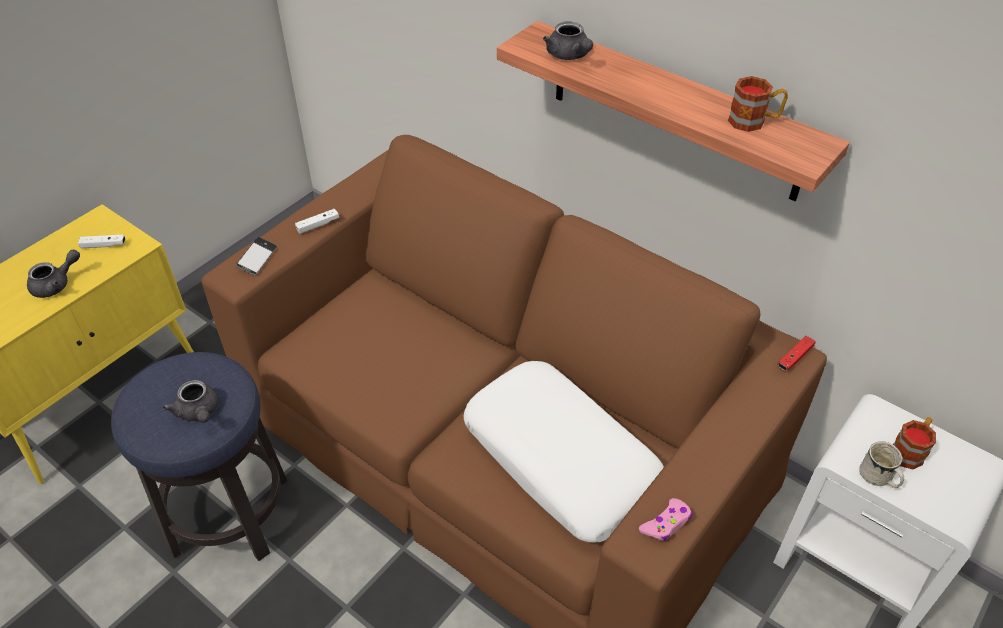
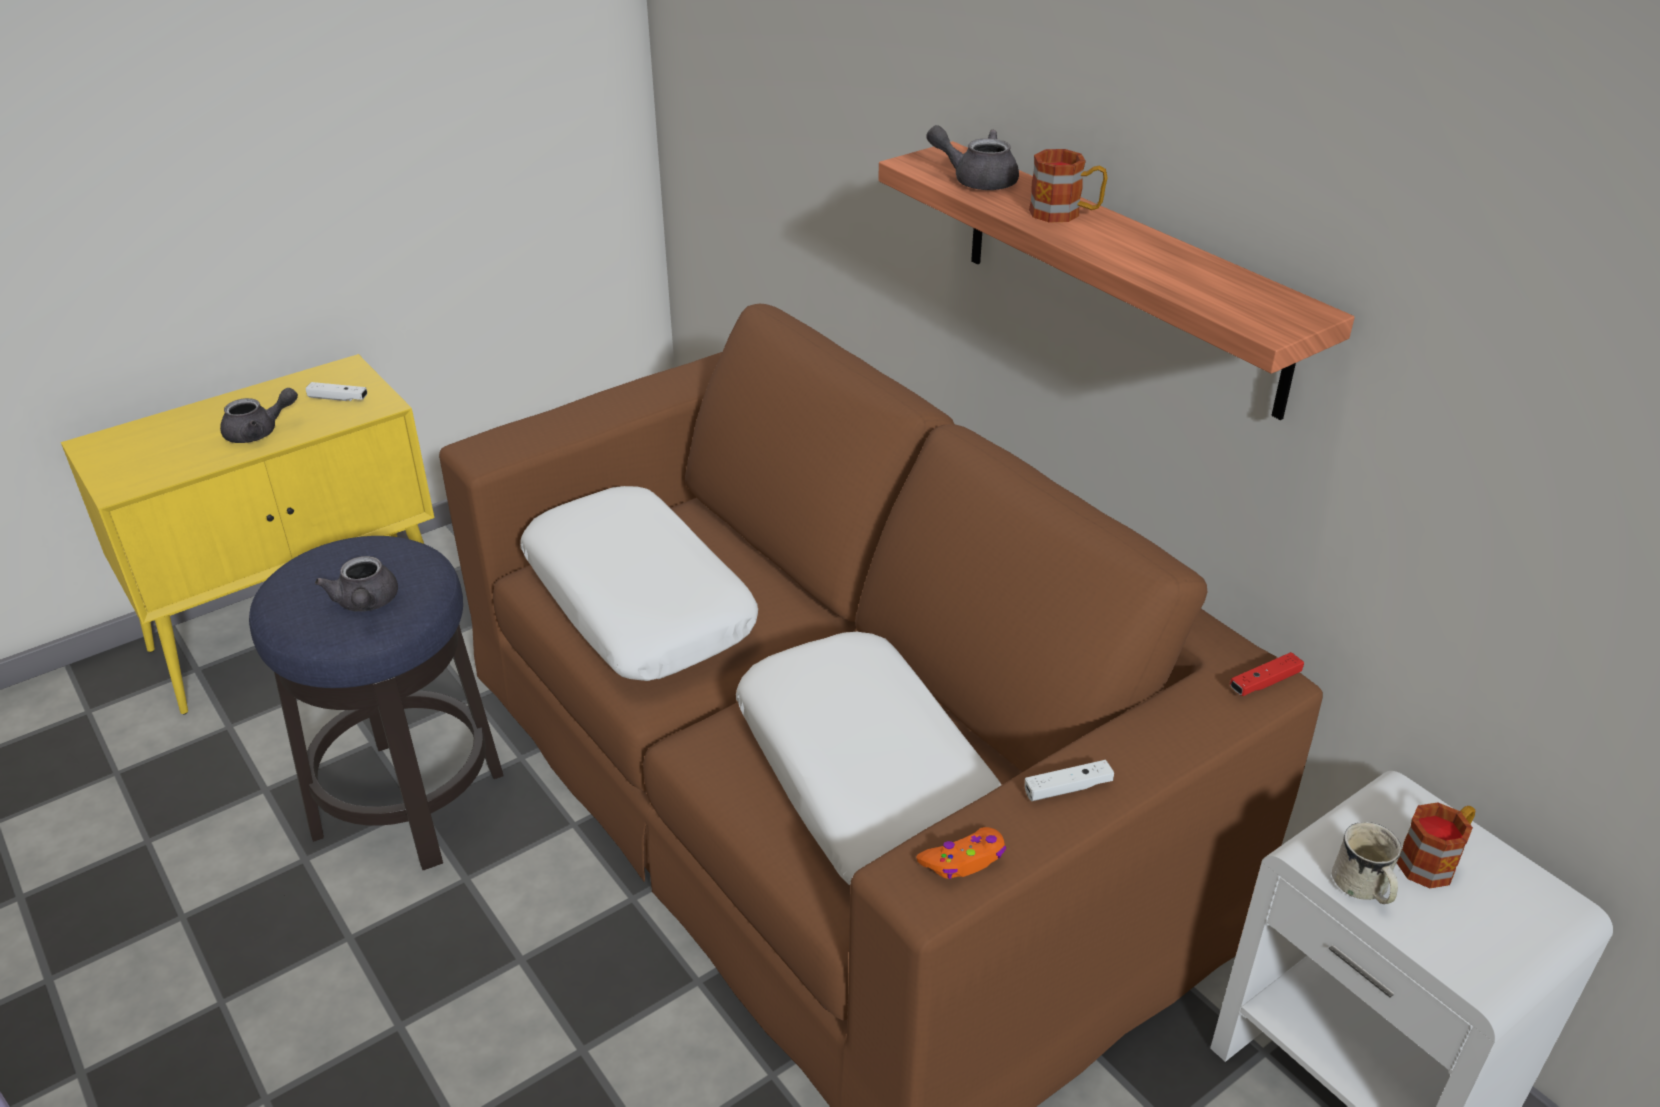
camera: 15 degrees right, 10 degrees down
(257, 259) = (521, 437): phone -> none
(318, 225) = (619, 410): white game controller -> white game controller (1067, 788)
(368, 359) = (640, 603): none -> white pillow
(569, 56) = (976, 180): grey teapot -> grey teapot turned 120 degrees clockwise
(666, 524) = (964, 860): pink game controller -> orange game controller
(754, 121) = (1213, 276): mug -> mug (1065, 214)

